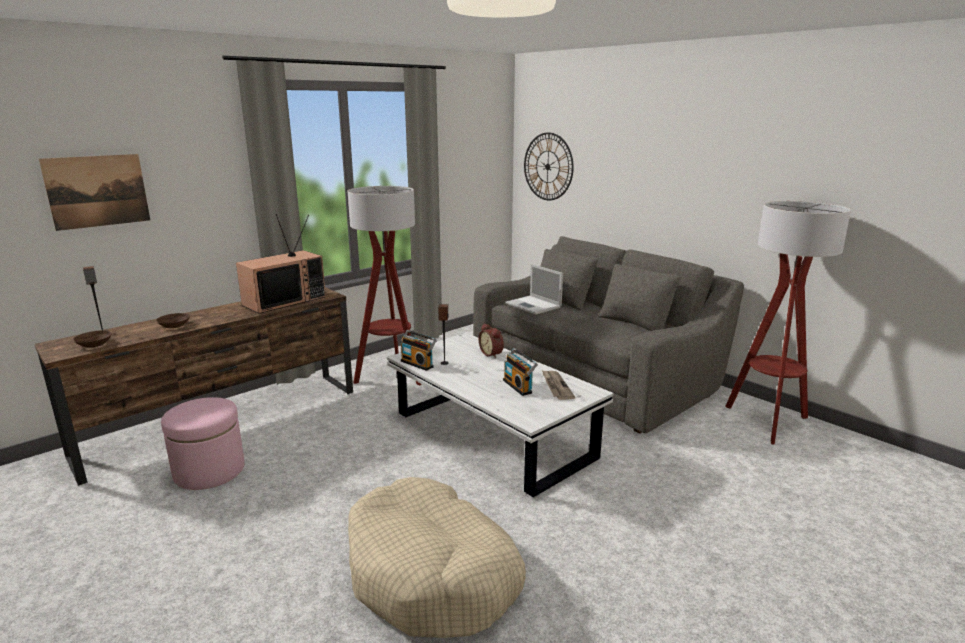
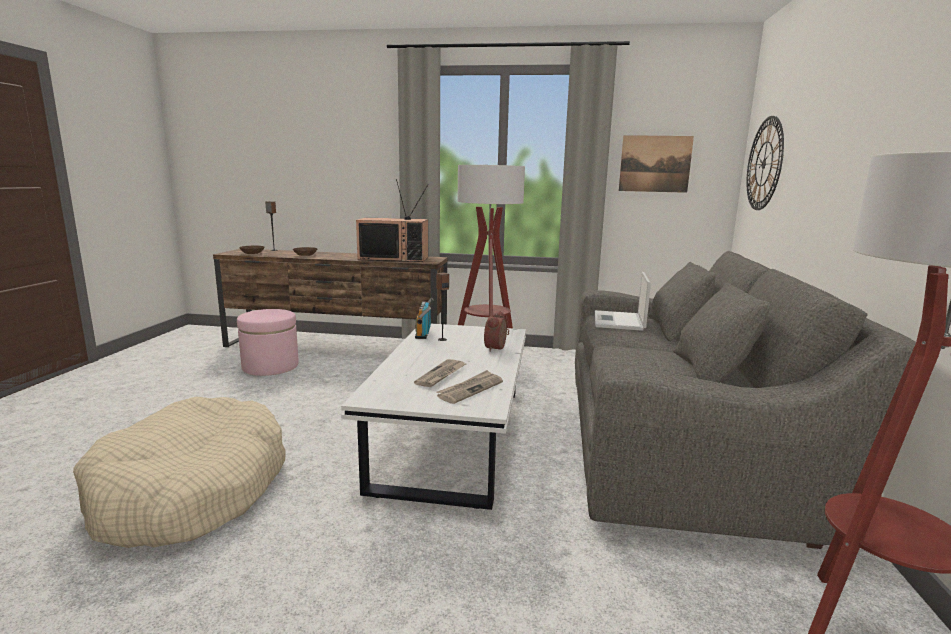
camera: 50 degrees right, 5 degrees down
(97, 191) = (298, 151): picture -> picture (655, 164)
(519, 386) = (441, 375): radio -> newspaper

